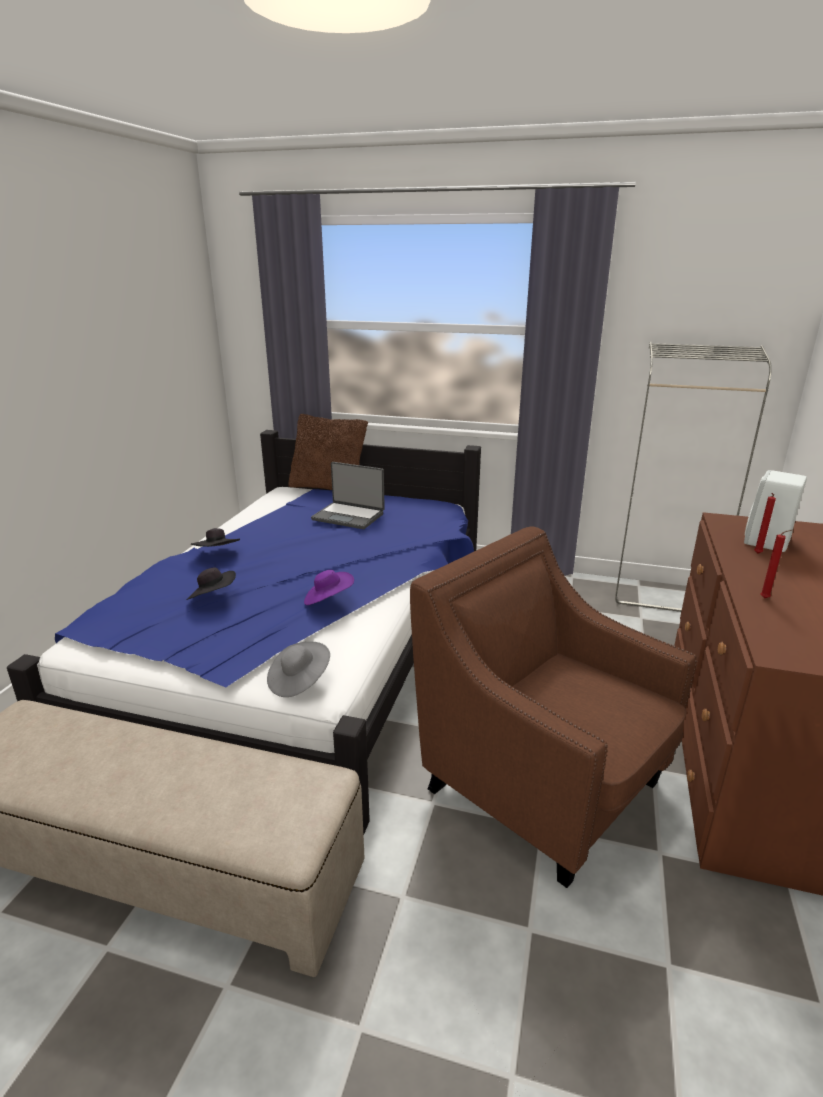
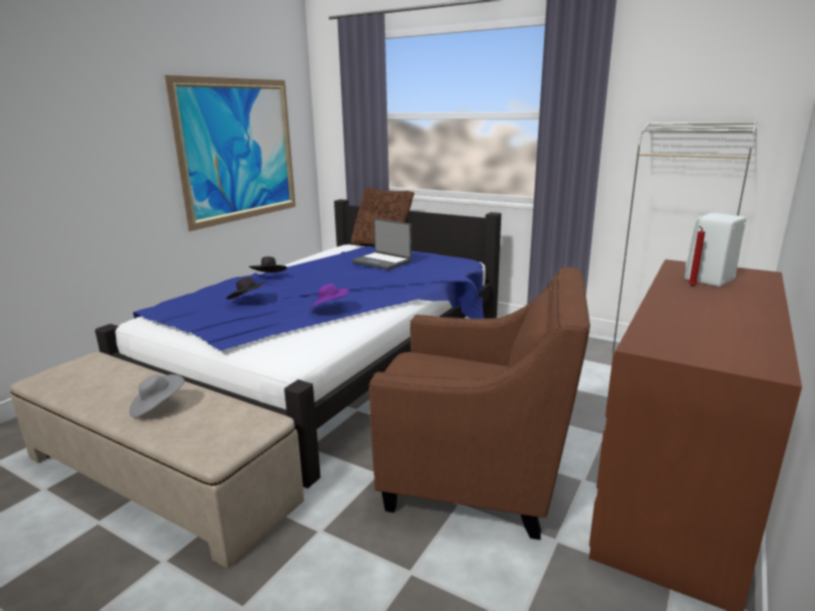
camera: 15 degrees right, 5 degrees down
(137, 378) = (239, 150): none -> picture
(299, 681) = (277, 354): grey hat -> grey hat (157, 407)
(541, 783) = (474, 474): brown armchair -> brown armchair turned 135 degrees clockwise
(766, 598) = (670, 313): red candle -> none

